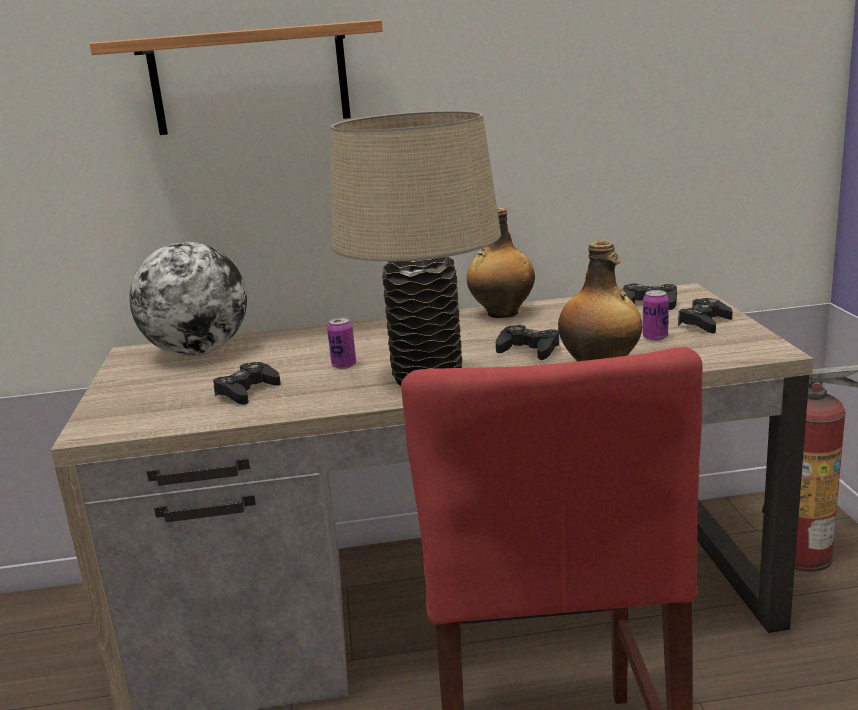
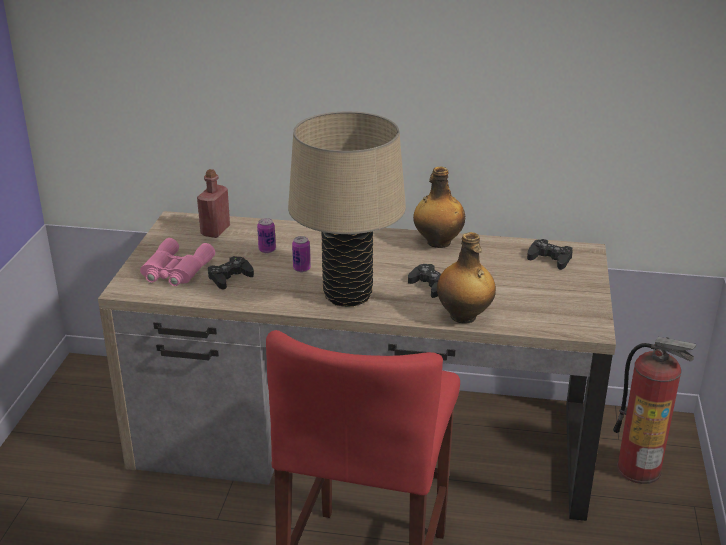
camera: 15 degrees right, 10 degrees up
(161, 398) = (175, 270): none -> pink binoculars
(198, 352) = (215, 231): globe -> red bottle
(249, 79) = (275, 44): shelf -> none
(655, 337) = (525, 295): can -> can (267, 250)
(704, 323) = (571, 290): black game controller -> none

